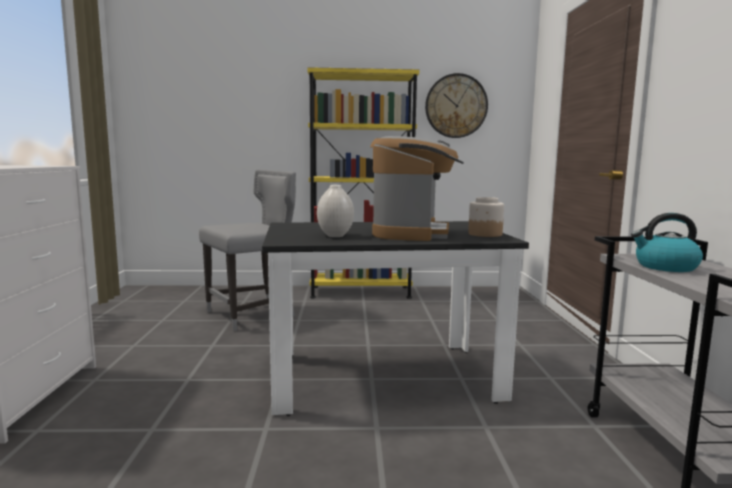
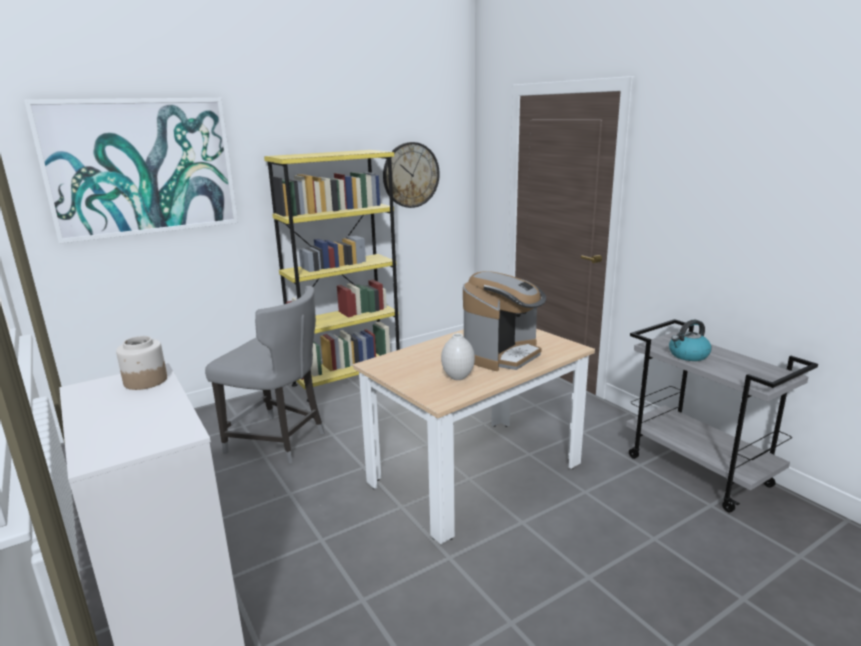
camera: 30 degrees left, 10 degrees up
(214, 77) = (141, 167): none -> picture
(253, 314) = (278, 441): grey chair -> grey chair turned 90 degrees clockwise
(382, 377) = (475, 474): black dining table -> beige dining table
(412, 233) = (502, 355): coffee machine -> coffee machine turned 60 degrees clockwise
(484, 234) = (550, 342): jar -> jar (145, 381)

